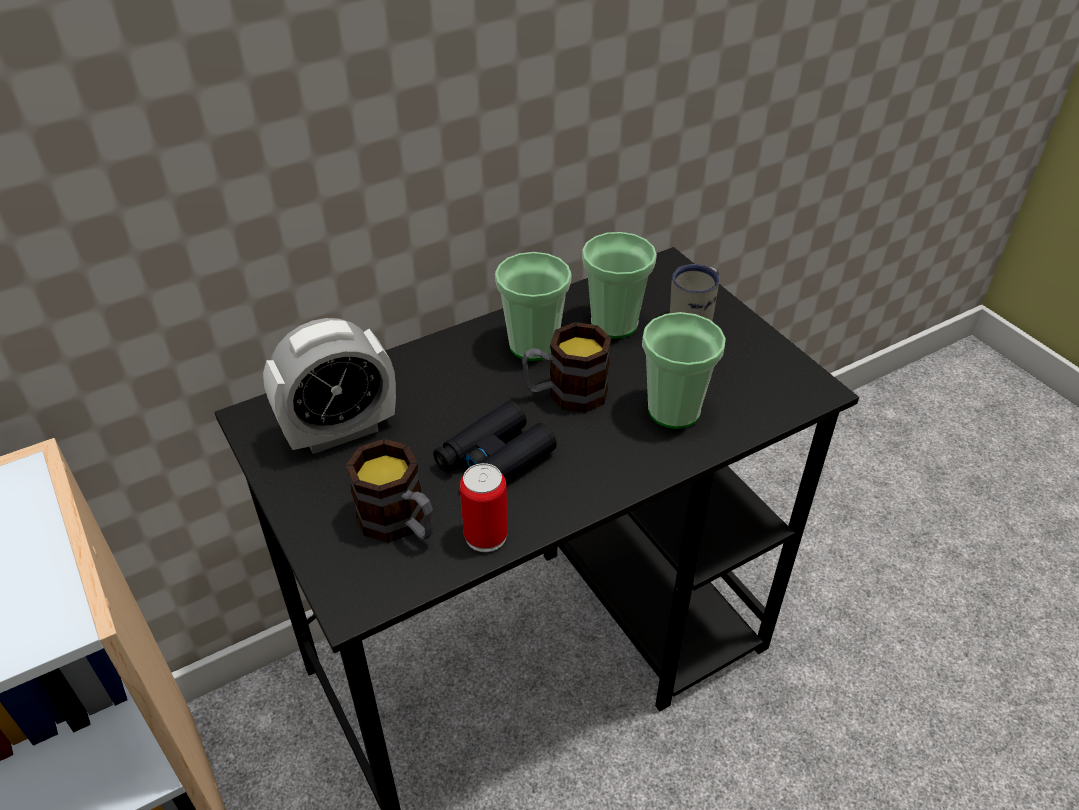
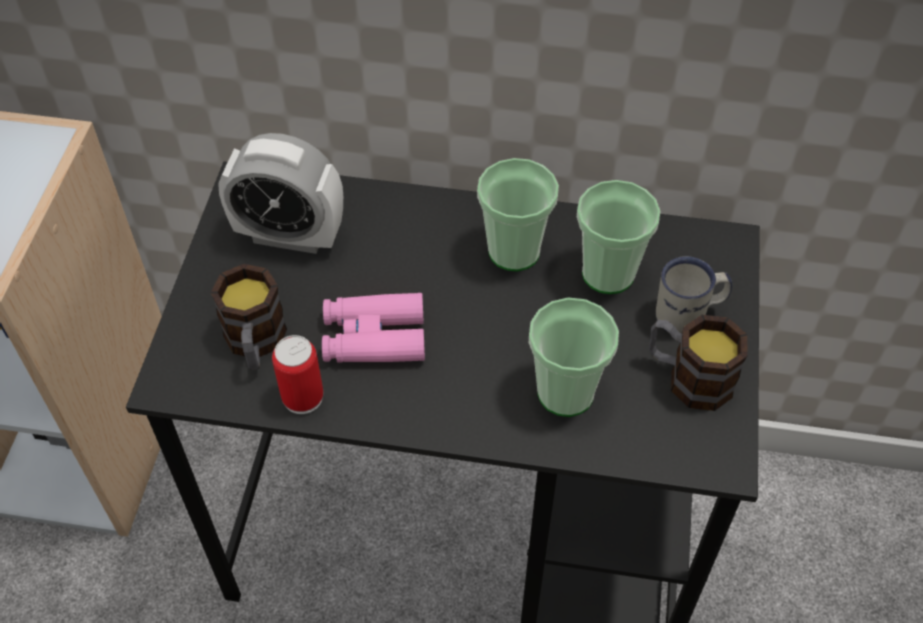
camera: 40 degrees right, 10 degrees up
(494, 459) = (374, 337): black binoculars -> pink binoculars
(565, 394) = (491, 315): mug -> mug (688, 377)

